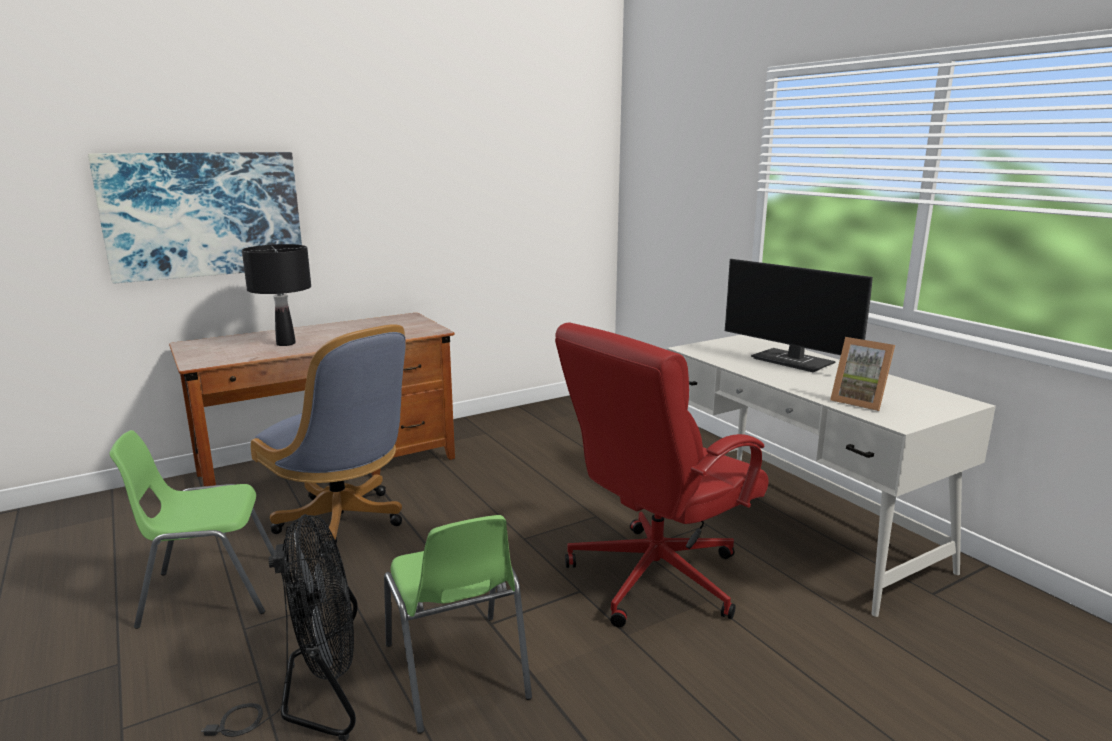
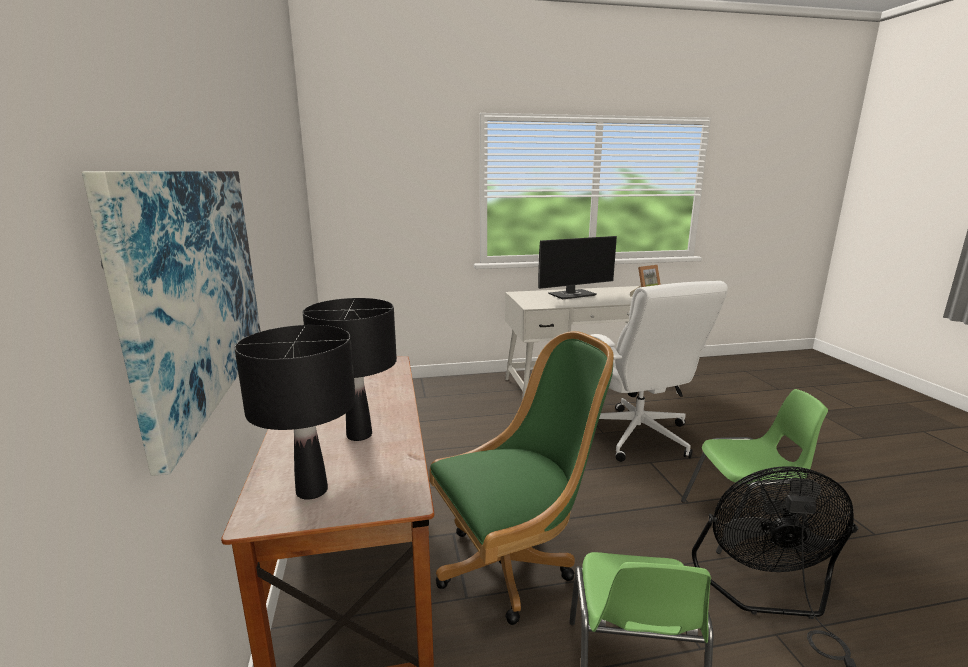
camera: 70 degrees left, 0 degrees up
(212, 347) = (311, 491): none -> black table lamp
(347, 524) = (514, 564): blue office chair -> green office chair
(656, 576) = (636, 434): red office chair -> white office chair

